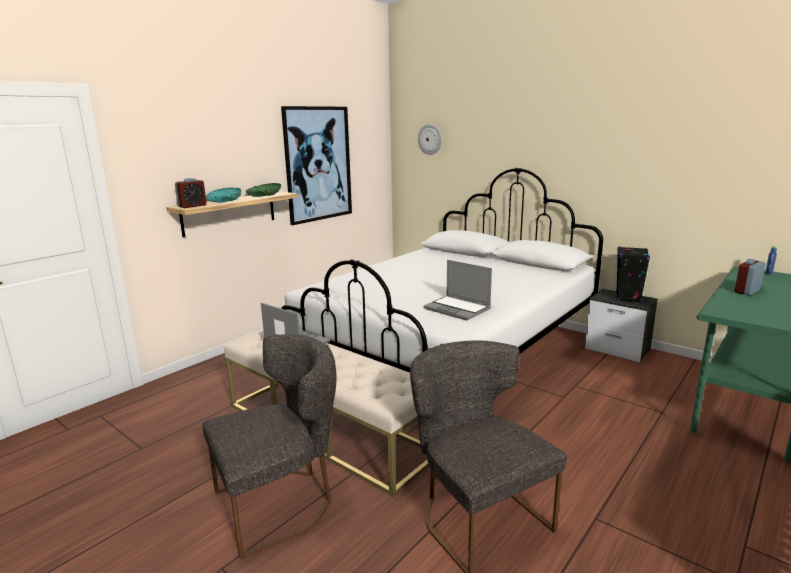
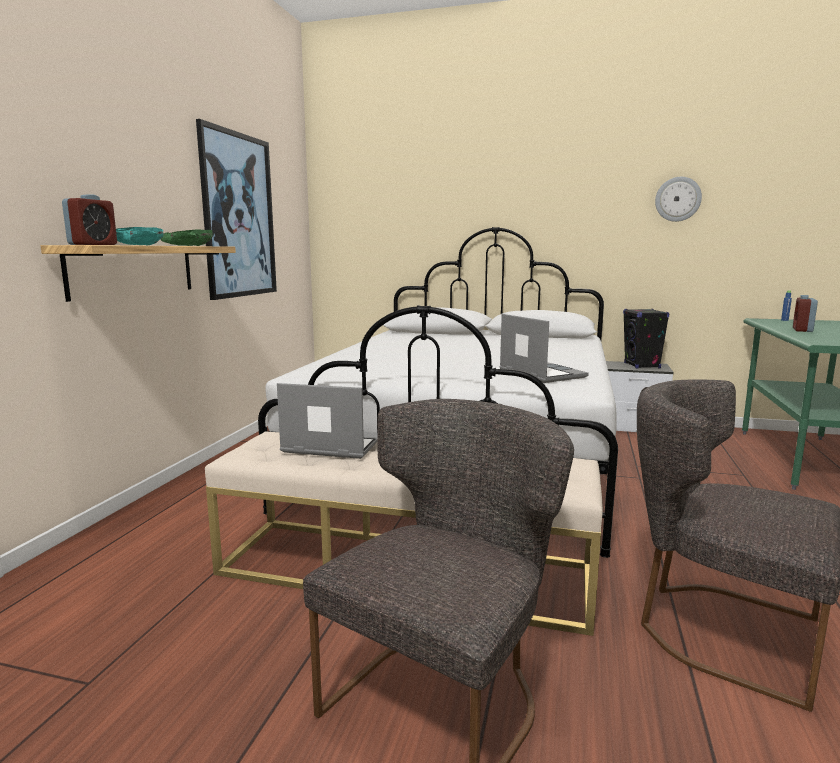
camera: 25 degrees left, 5 degrees down
(430, 139) = (369, 197): wall clock -> wall clock (678, 199)
(458, 309) = (540, 373): laptop -> laptop turned 135 degrees counterclockwise

